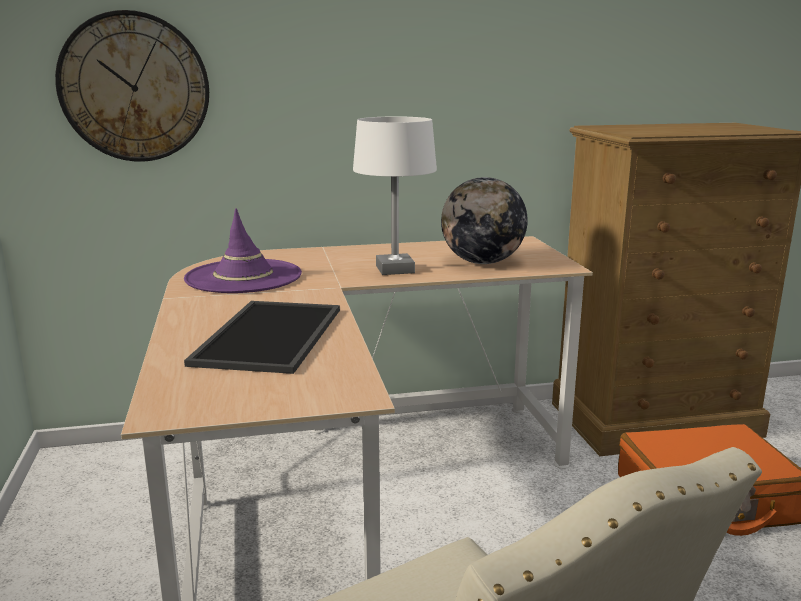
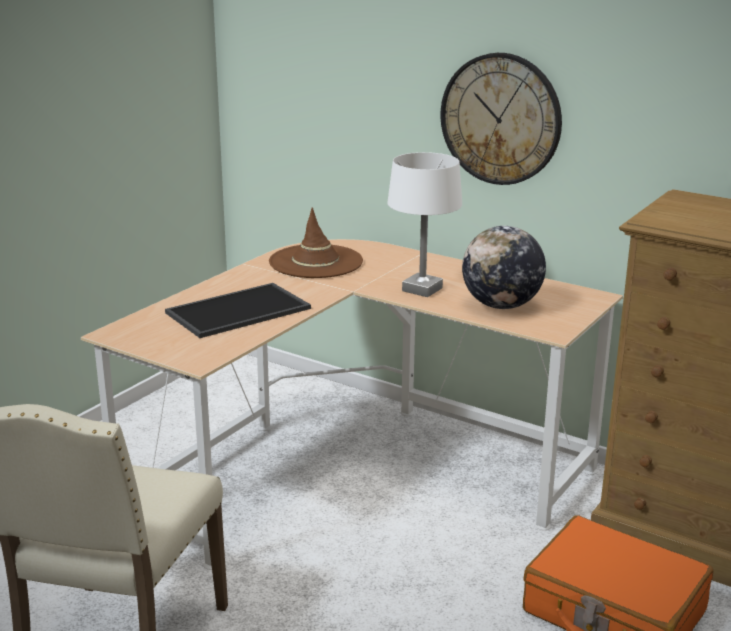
camera: 45 degrees right, 5 degrees up
(134, 87) = (306, 91): wall clock -> wall clock (501, 119)
(244, 277) = (316, 262): purple hat -> brown hat

